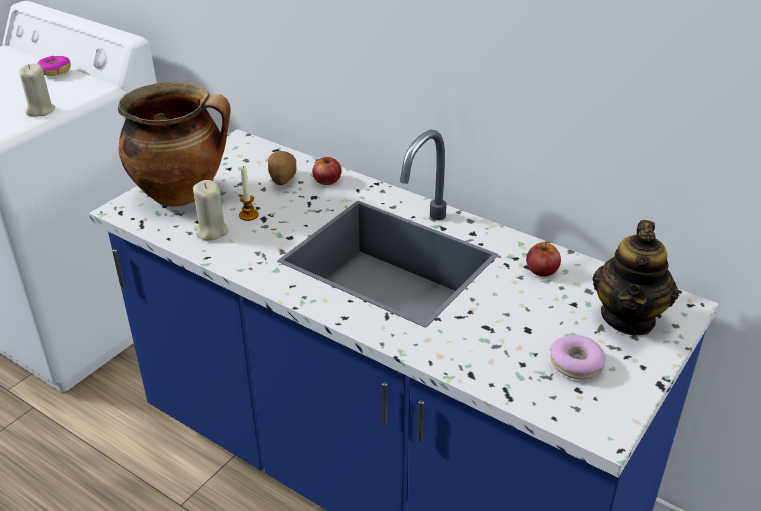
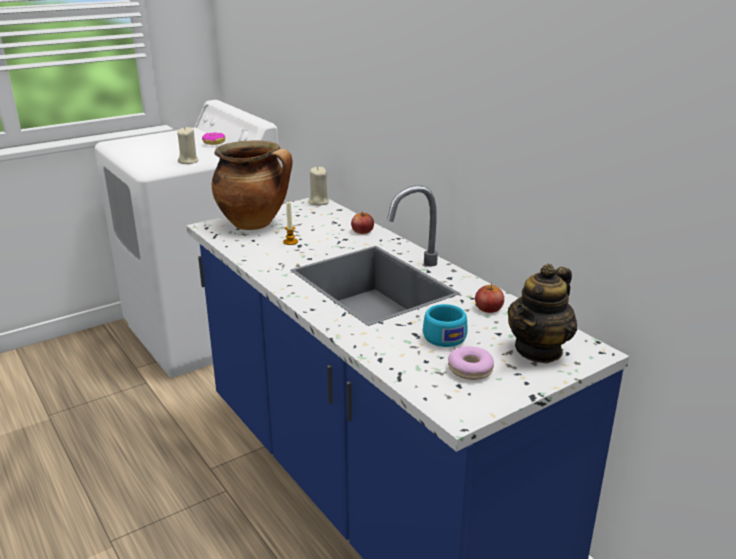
camera: 20 degrees right, 10 degrees down
(211, 231) = (258, 246): beige candle -> beige candle (318, 202)
(282, 179) = (330, 226): potato -> none
(516, 322) = (442, 335): none -> turquoise cup

